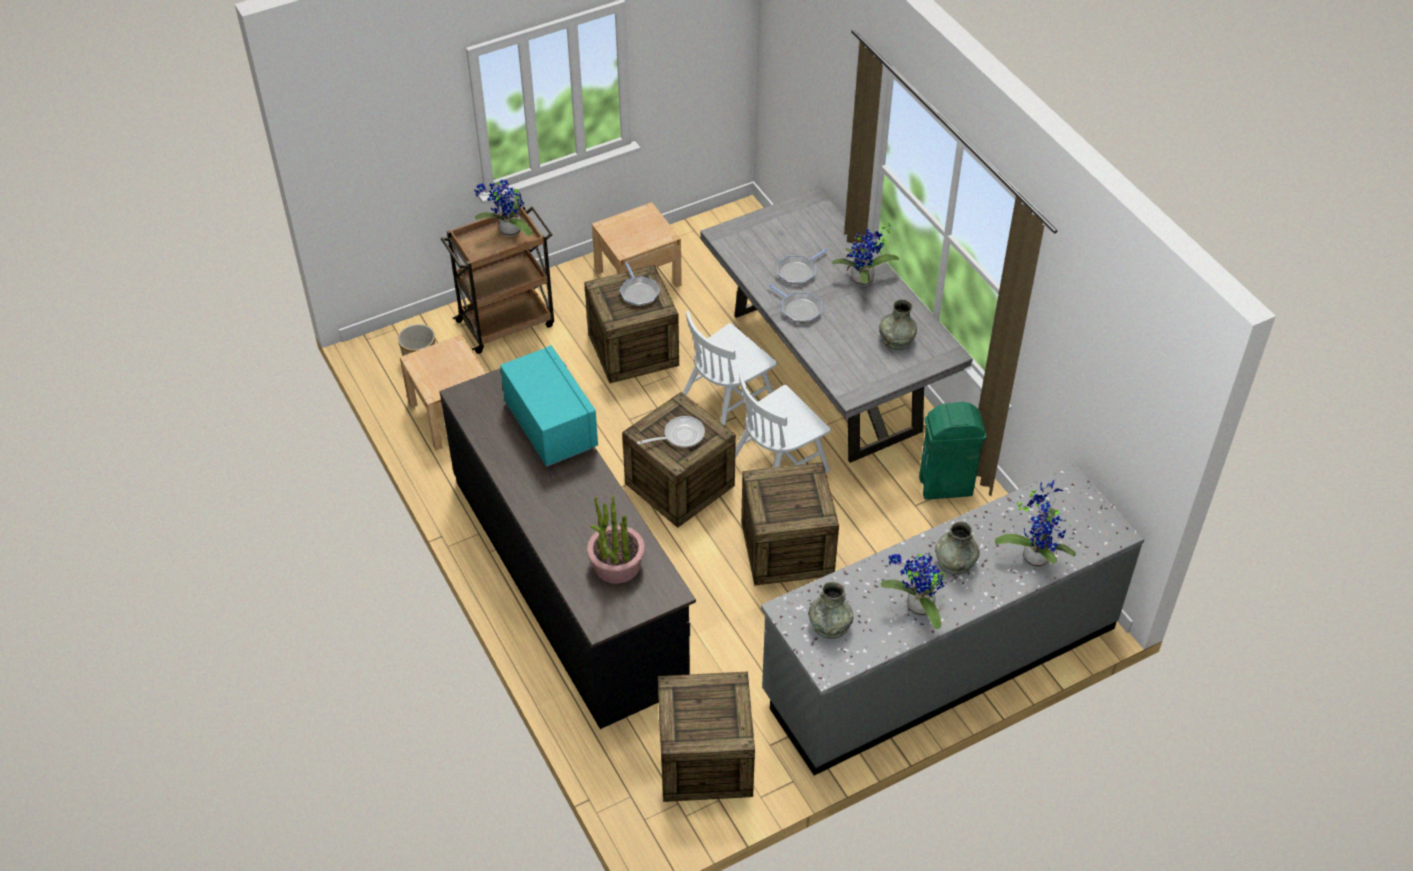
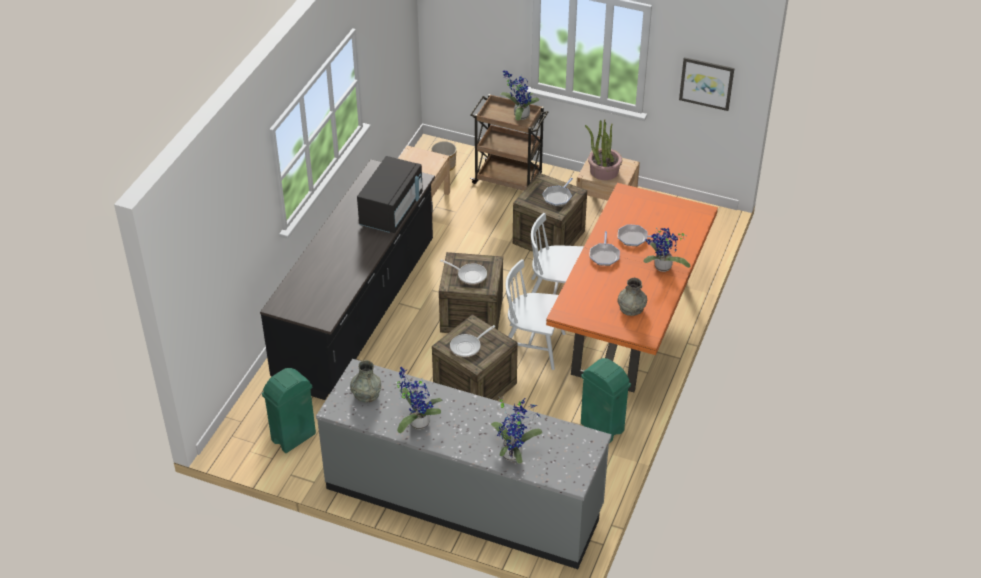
camera: 50 degrees right, 5 degrees down
(551, 426) = (391, 210): turquoise microwave -> black microwave
(616, 564) = (322, 289): potted plant -> potted plant (603, 171)
(702, 61) = (706, 83): none -> picture
(705, 760) = (293, 437): crate -> green trash can
(788, 505) = (468, 346): none -> frying pan
(826, 373) = (630, 324): grey dining table -> orange dining table
(955, 560) = (470, 420): grey vase -> none

